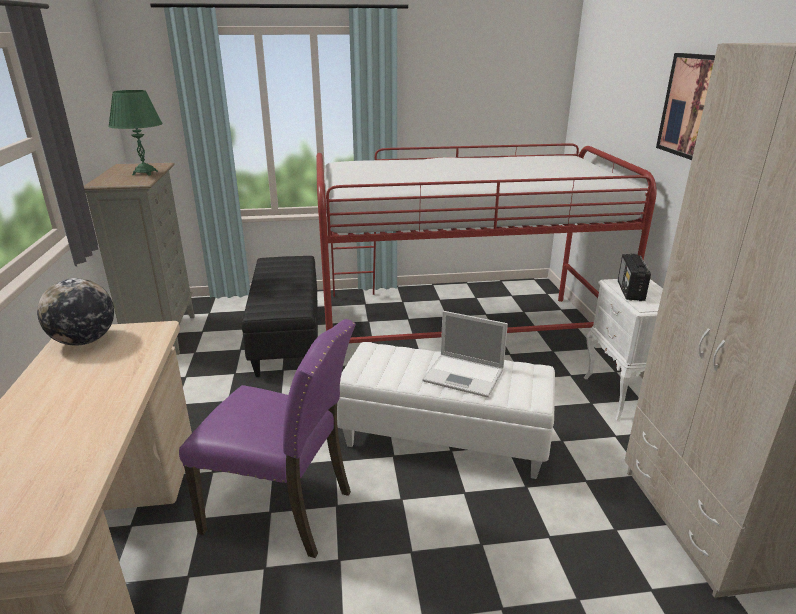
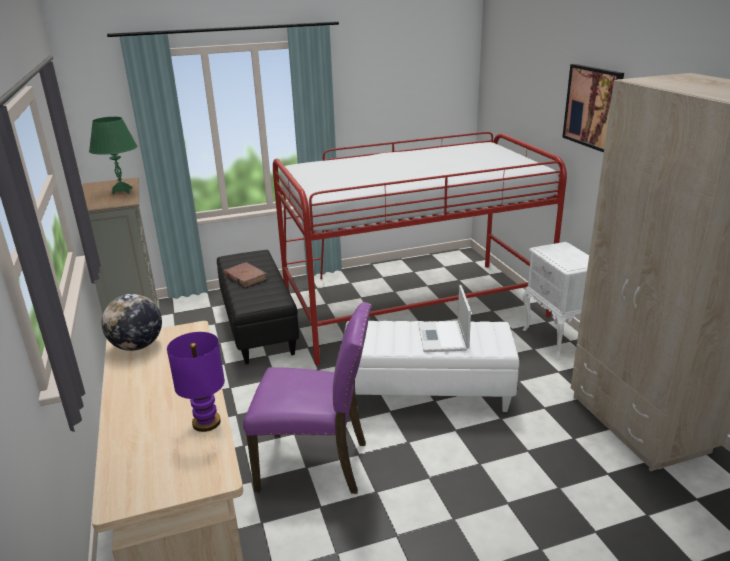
camera: 10 degrees left, 0 degrees up
(91, 449) = (206, 423): none -> purple table lamp
(274, 281) = (245, 277): none -> brown book
(465, 376) = (443, 337): laptop -> laptop turned 75 degrees clockwise
(630, 291) = (556, 255): radio -> none

